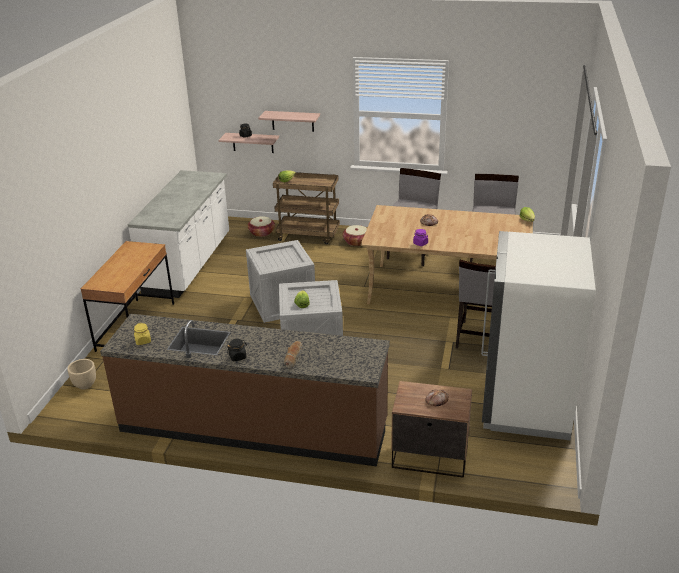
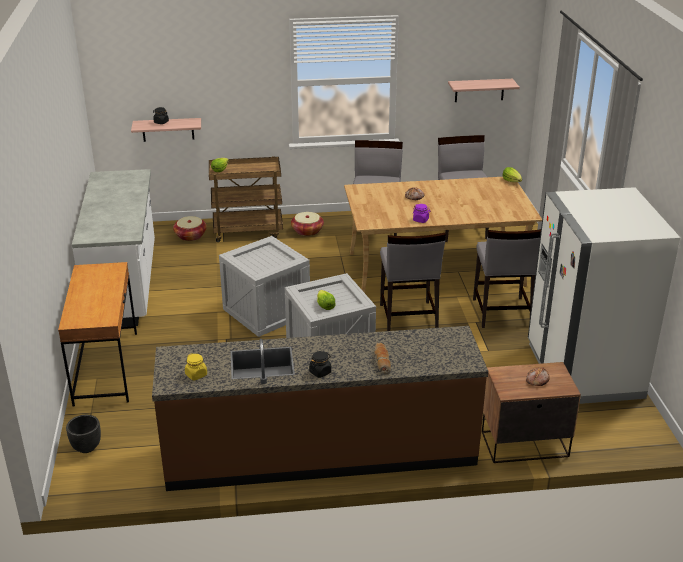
camera: 20 degrees left, 0 degrees up
(85, 385) = (86, 448): beige planter -> black planter
(292, 121) = (217, 99): shelf -> shelf (479, 90)
(395, 328) = (408, 318): none -> grey chair

